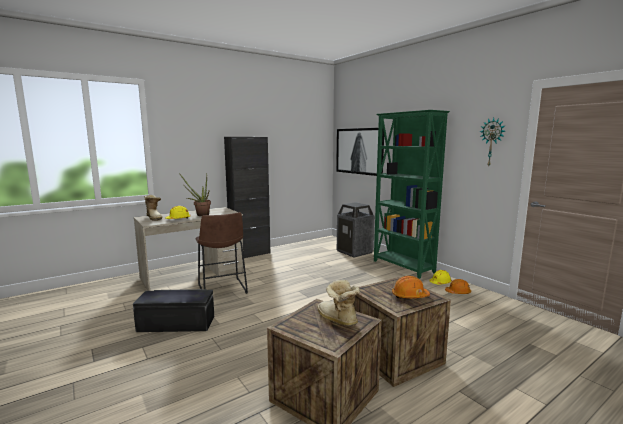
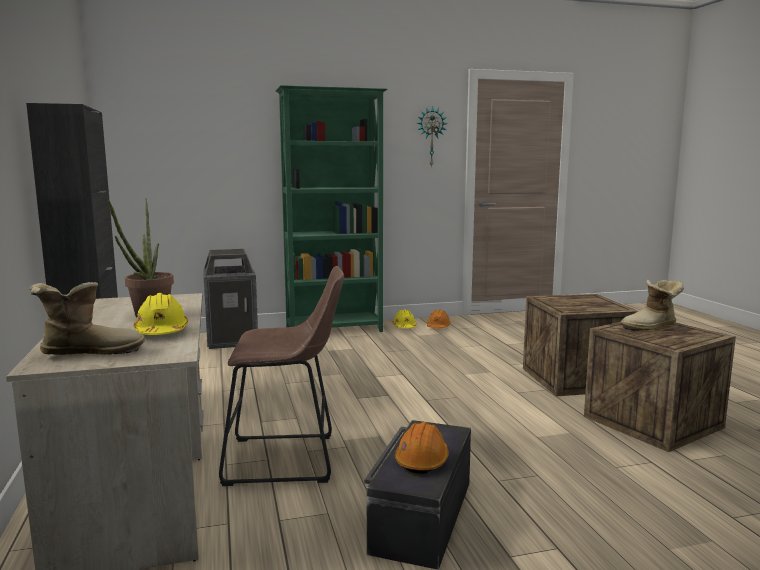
camera: 70 degrees left, 0 degrees up
(359, 151) = (185, 153): picture -> none
(409, 296) = (587, 301): orange hard hat -> orange hard hat (422, 460)

